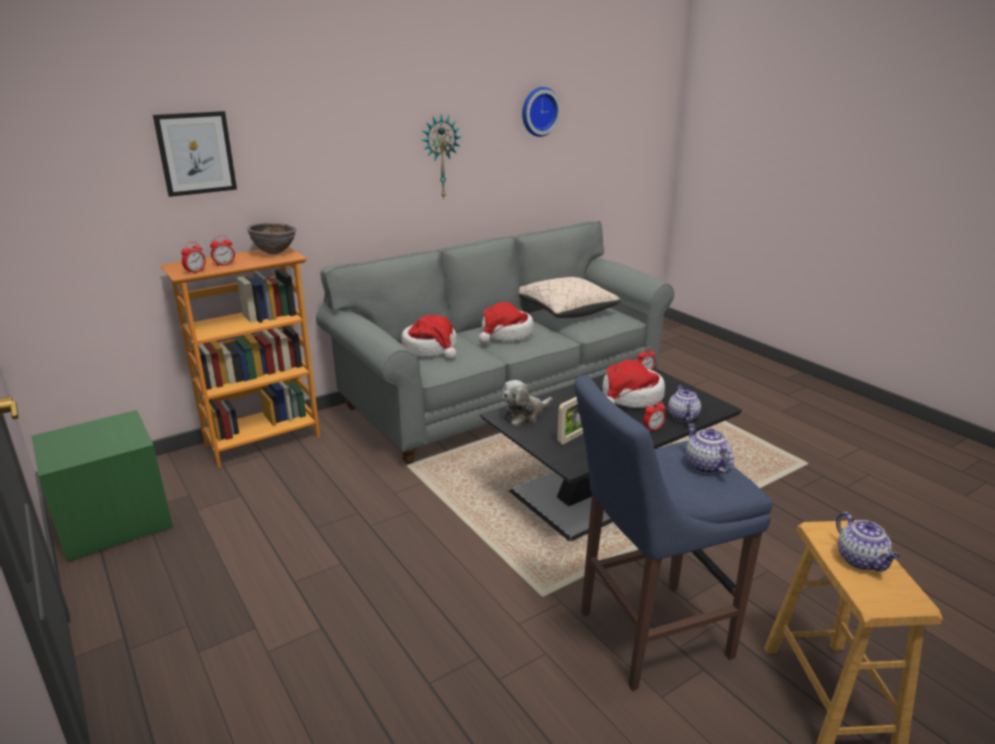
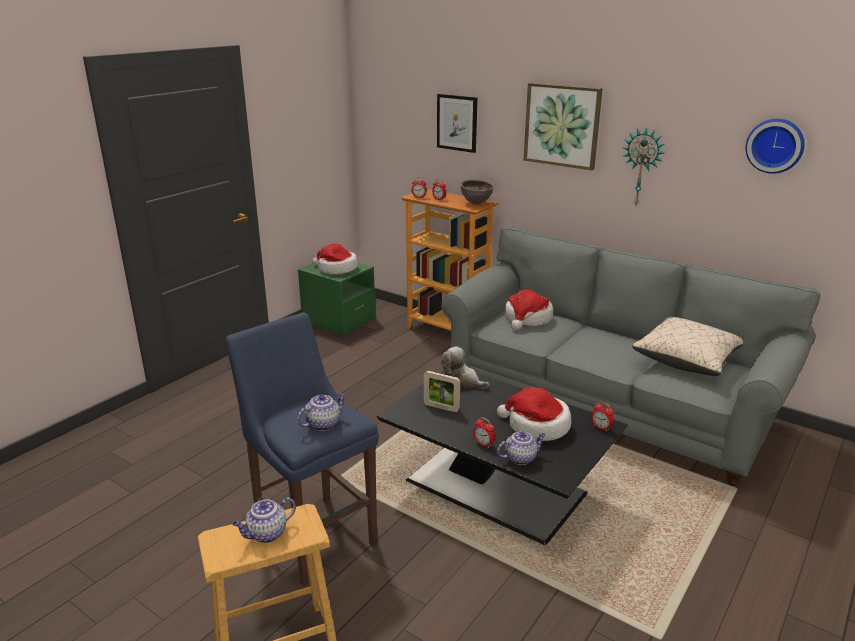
camera: 70 degrees right, 0 degrees up
(350, 128) = (562, 125): none -> picture
(506, 334) = (597, 343): hat -> hat (336, 269)

